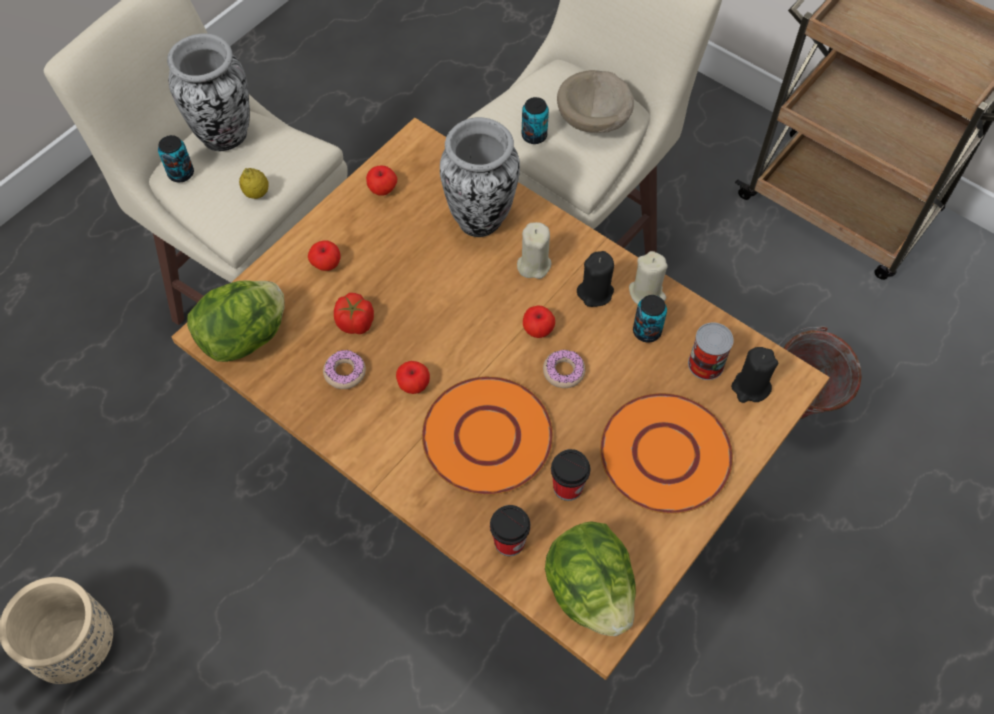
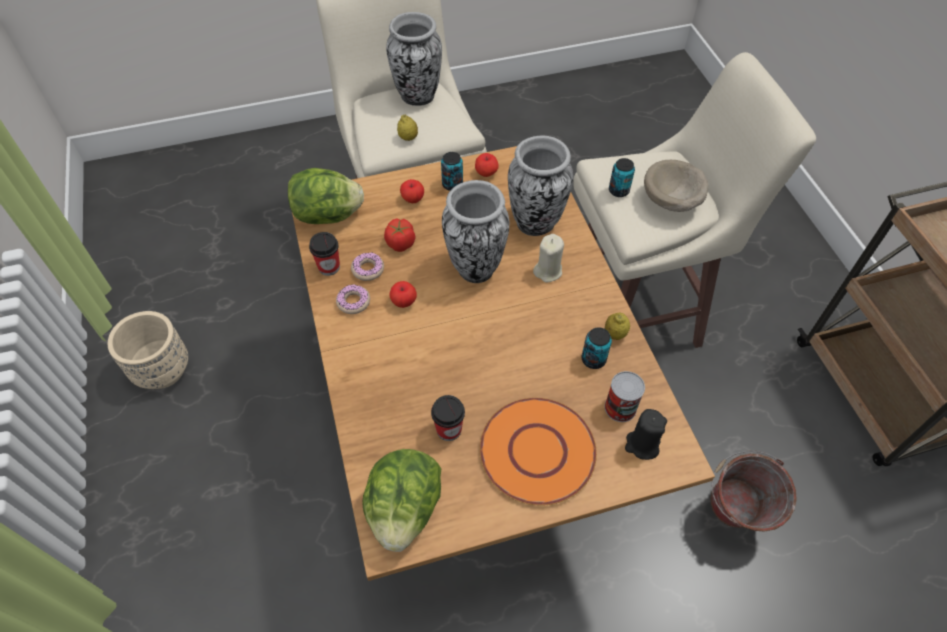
camera: 35 degrees right, 5 degrees down
(181, 173) = (374, 105): can -> can (452, 184)
(458, 305) = (474, 268): none -> vase
(487, 437) = (422, 363): orange plate -> none
(509, 542) = (379, 440): cup -> cup (329, 267)
(538, 329) = (515, 314): apple -> none
(563, 371) = (510, 351): donut -> donut (353, 302)
(595, 292) = (577, 312): black candle -> none
(647, 293) = (615, 334): beige candle -> lemon

